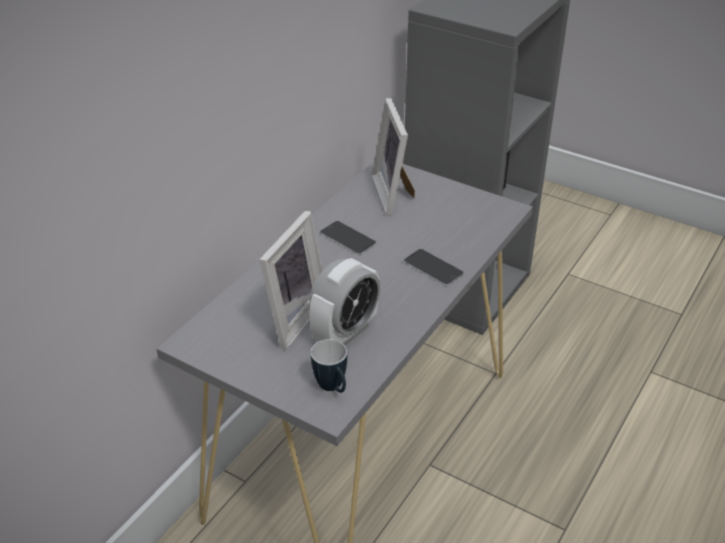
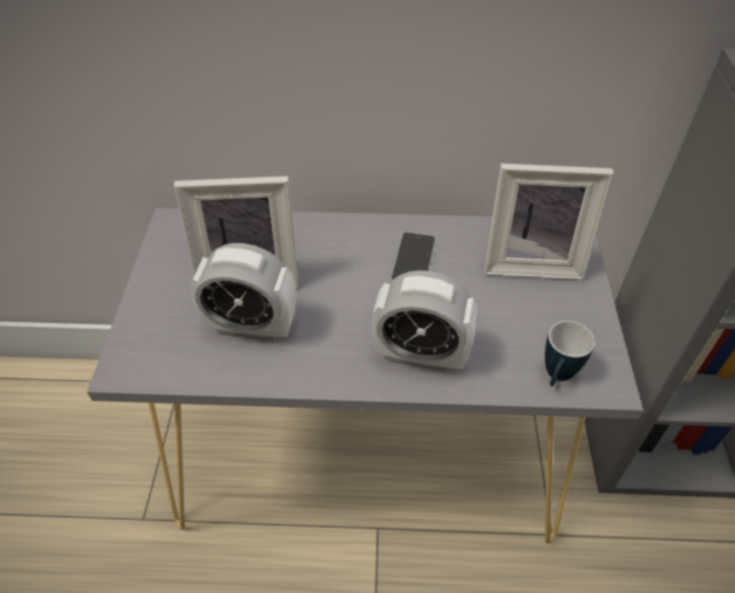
camera: 60 degrees right, 10 degrees up
(333, 388) = (158, 356): mug -> mug (556, 377)
(395, 193) = (531, 262): picture frame -> picture frame turned 135 degrees counterclockwise
(433, 267) = (420, 355): phone -> alarm clock

